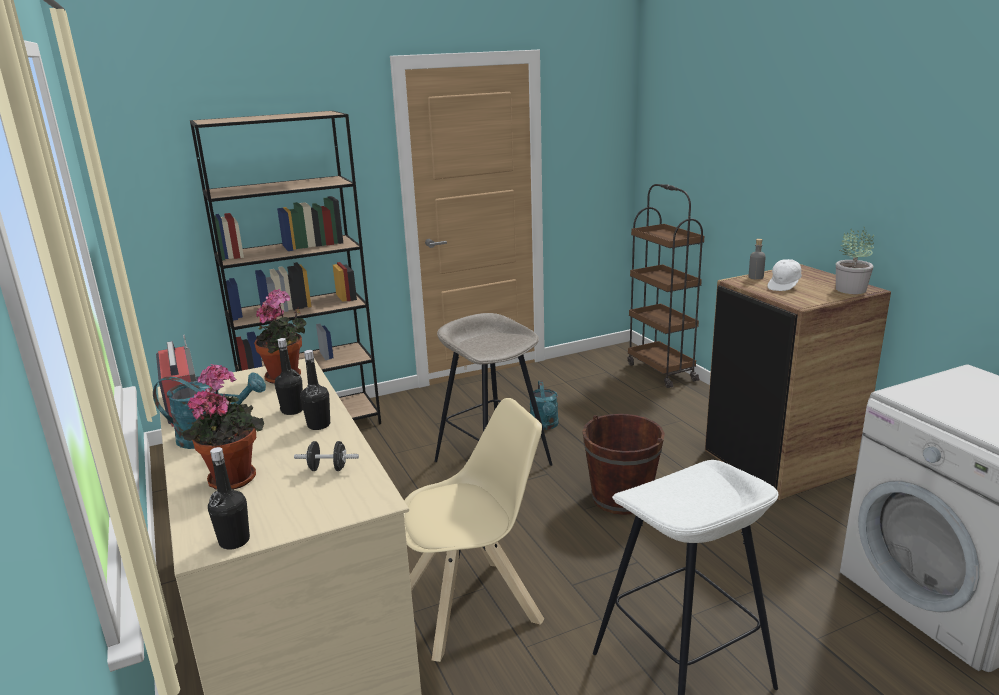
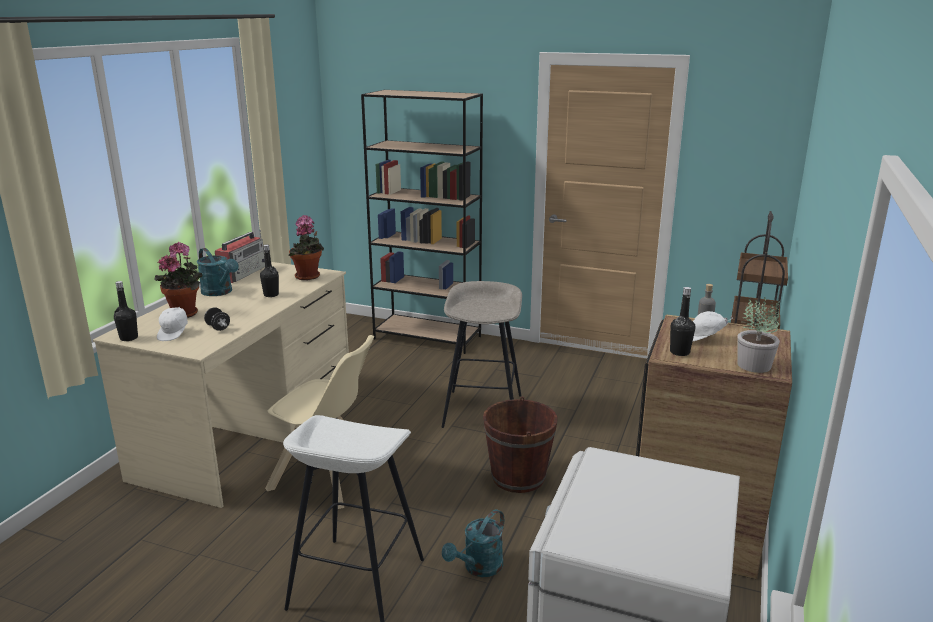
camera: 45 degrees right, 0 degrees up
(288, 502) = (174, 333): none -> white cap
(319, 425) = (262, 306): black bottle -> black bottle (679, 352)
(545, 425) = (563, 405): turquoise watering can -> turquoise watering can (478, 568)

